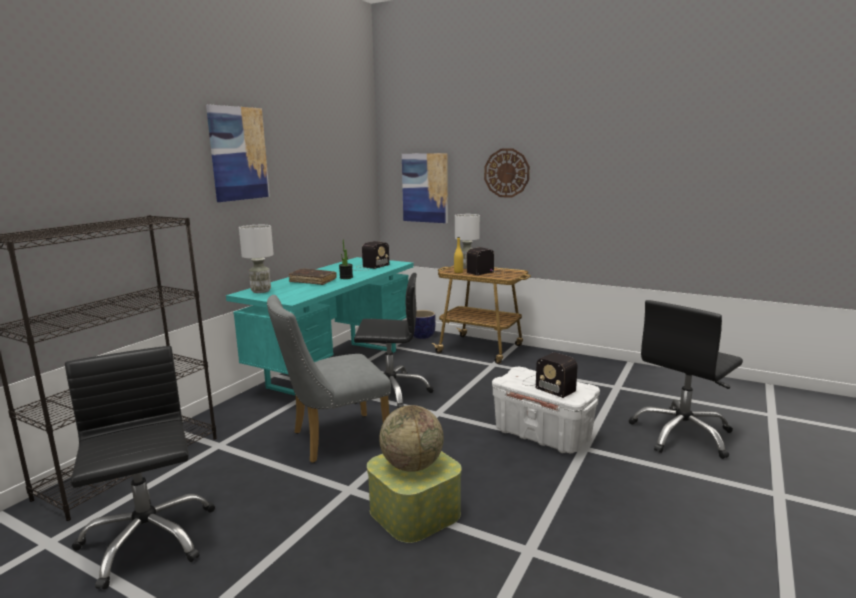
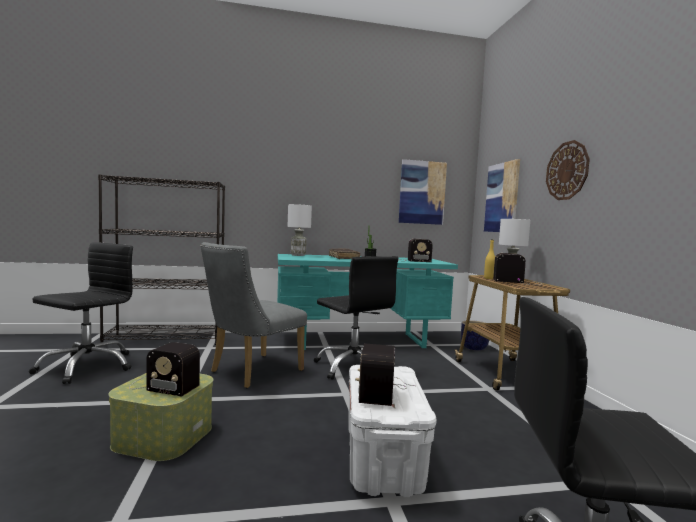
camera: 50 degrees right, 10 degrees down
(238, 153) = (309, 154): picture -> picture (422, 192)
(333, 440) = (251, 372): grey chair -> grey chair turned 75 degrees counterclockwise
(412, 466) = (162, 384): globe -> radio

